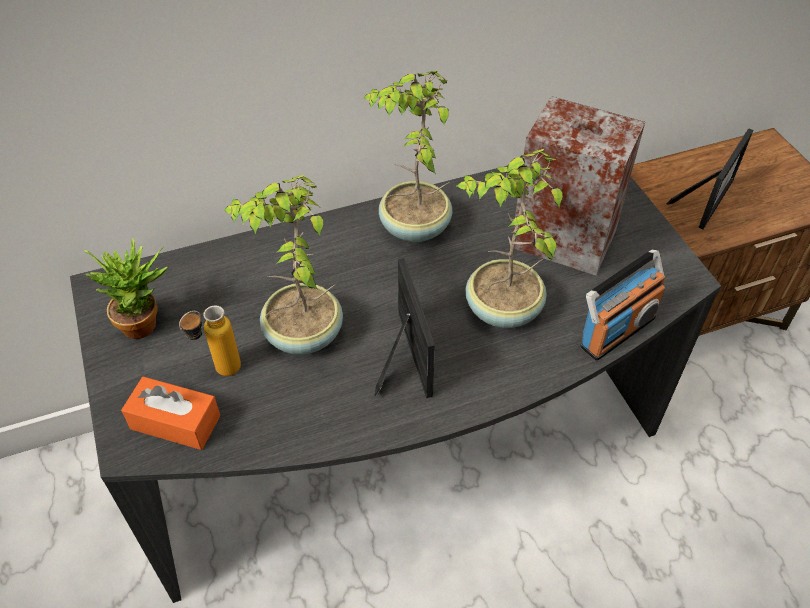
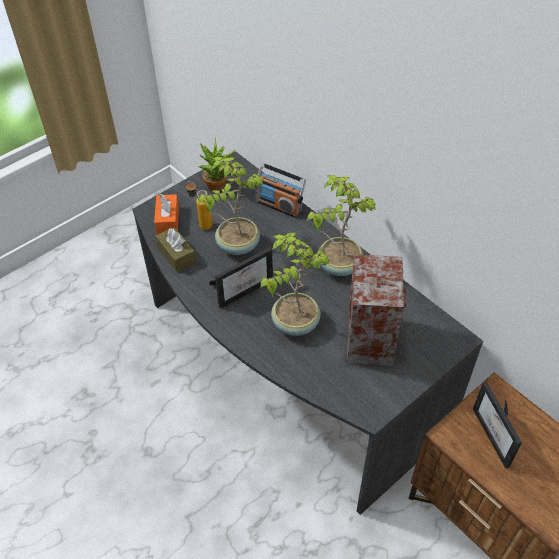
camera: 70 degrees right, 0 degrees up
(274, 430) = (176, 255): none -> brown tissue box
(616, 331) = (305, 382): radio -> radio (280, 206)
(708, 199) = (497, 436): picture frame -> picture frame turned 60 degrees clockwise

